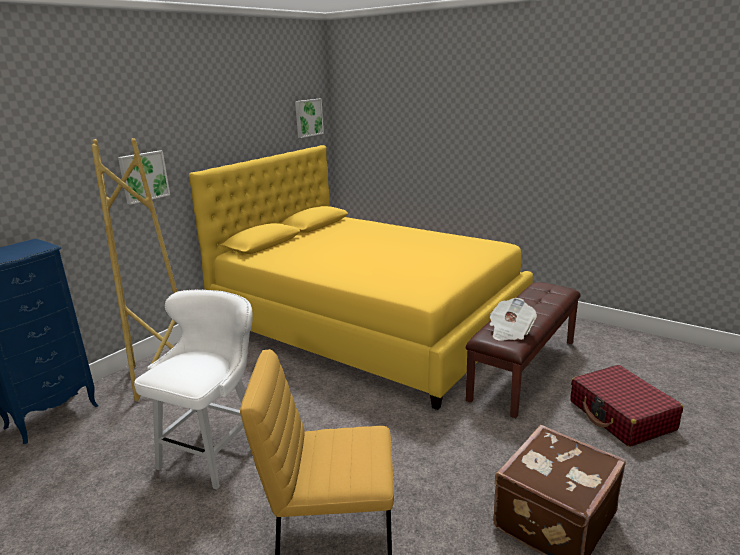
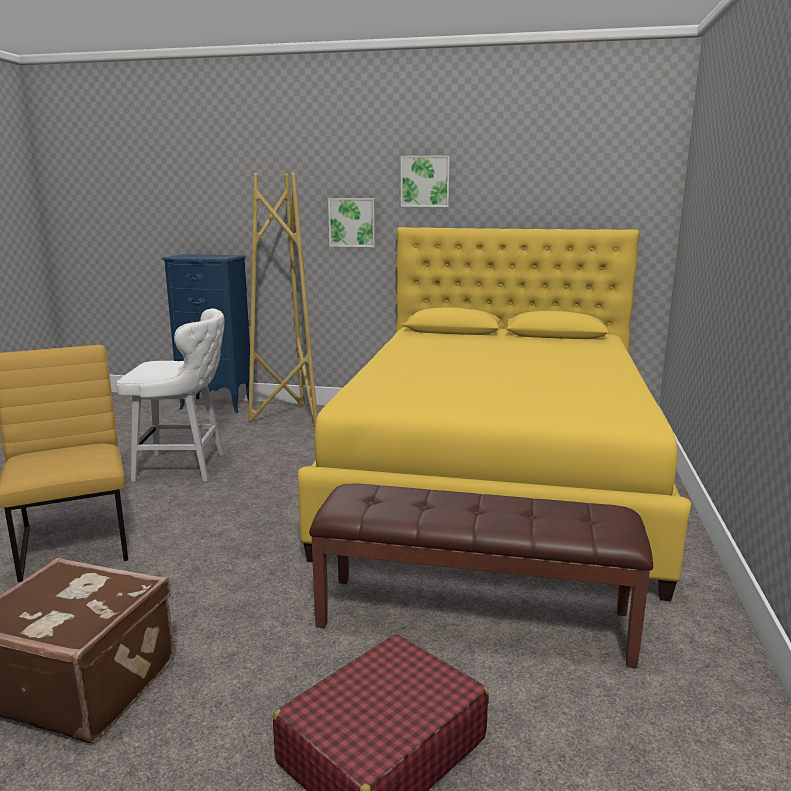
camera: 65 degrees right, 5 degrees down
(308, 117) = (624, 186): picture -> picture (425, 181)
(510, 331) = (380, 502): newspaper -> none

